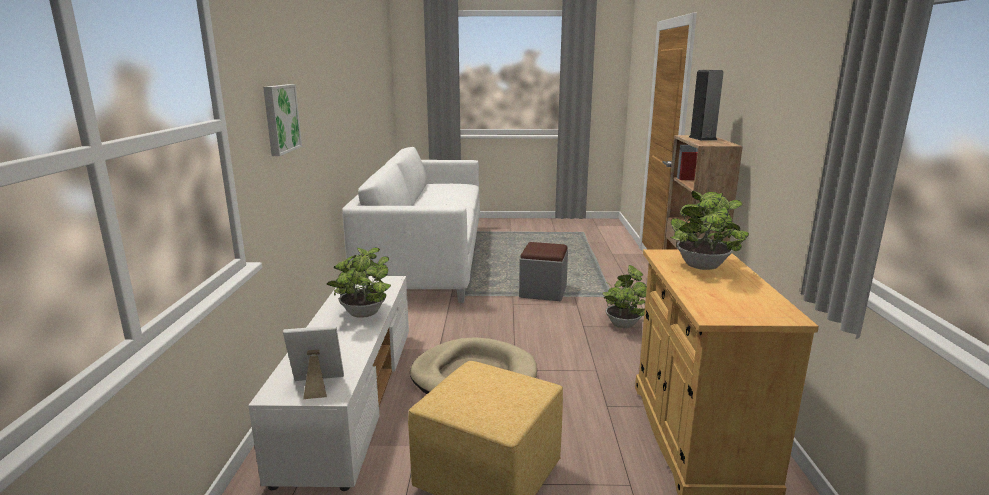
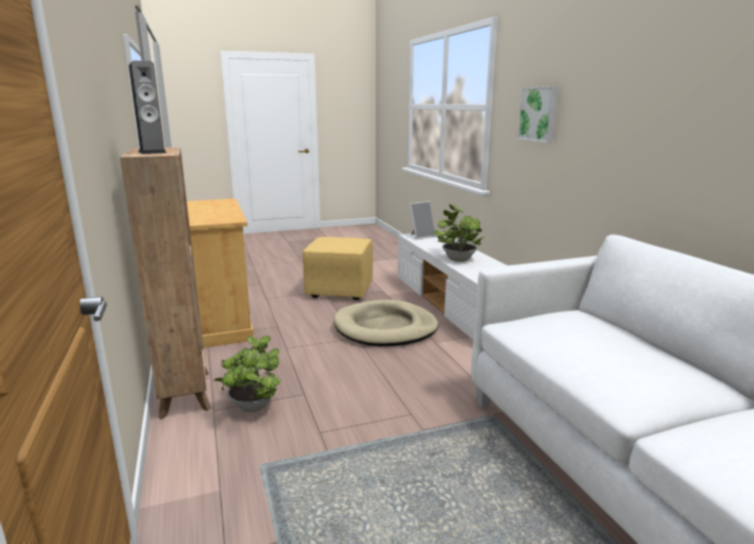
camera: 160 degrees right, 0 degrees up
(543, 291) = (382, 453): grey ottoman -> none
(702, 267) = (209, 215): potted plant -> none

